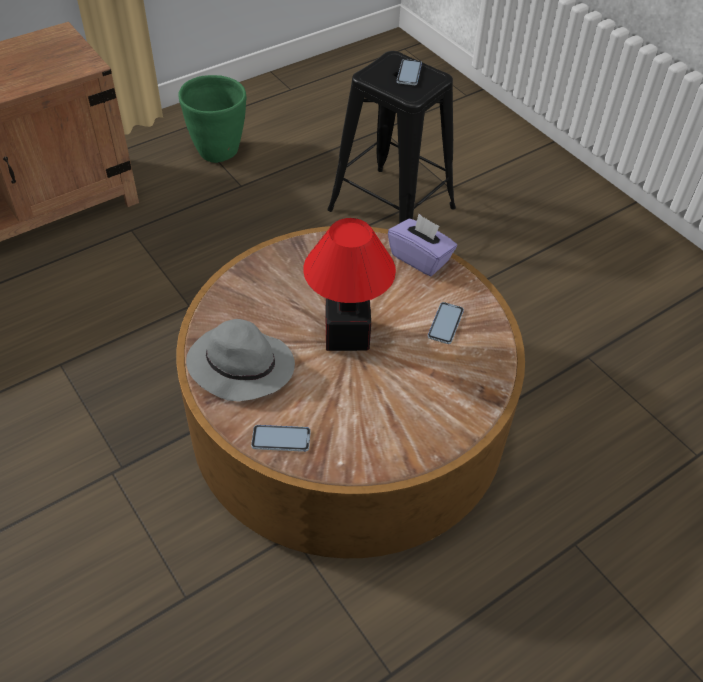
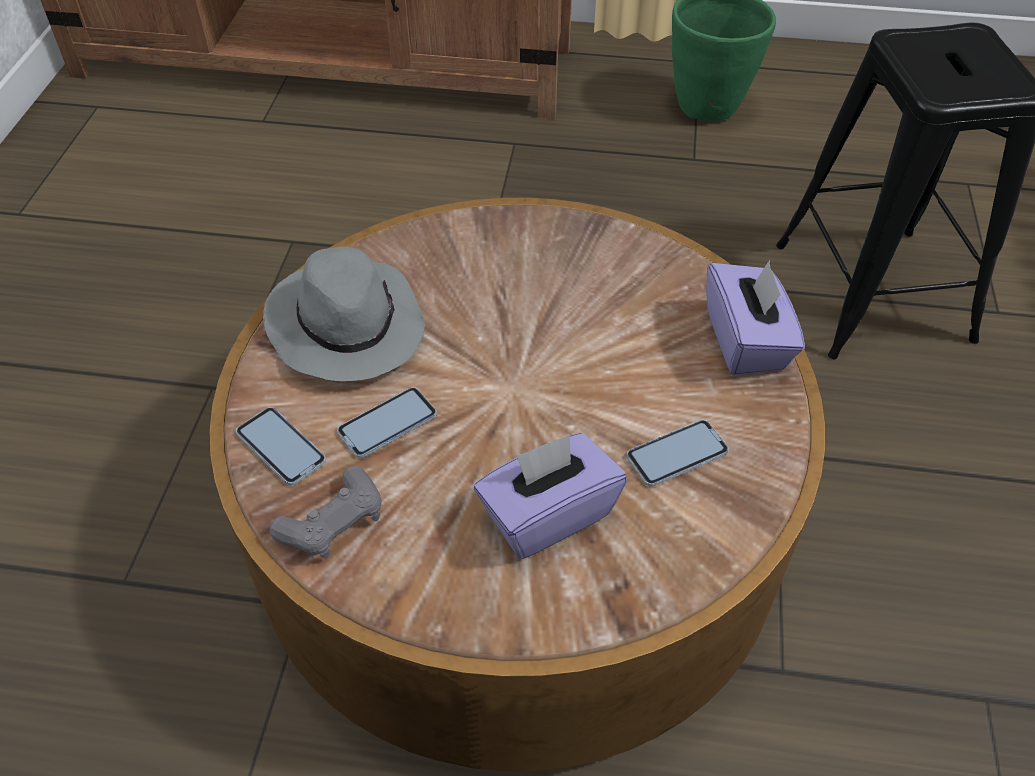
camera: 45 degrees right, 0 degrees up
(345, 451) = (333, 523): none -> grey game controller
(346, 336) = (517, 377): table lamp -> none
(409, 73) = (975, 63): phone -> phone (387, 424)
(425, 383) = (547, 514): none -> purple tissue box

